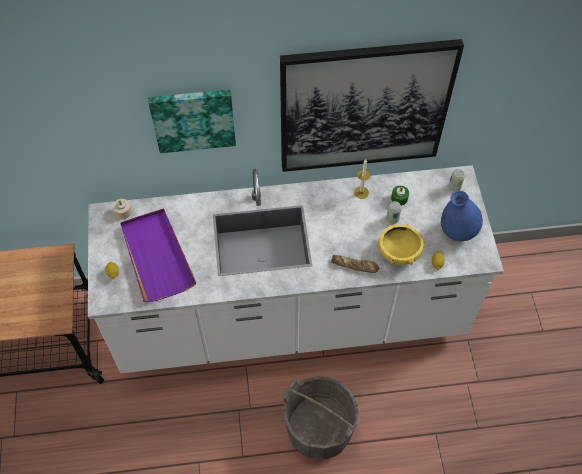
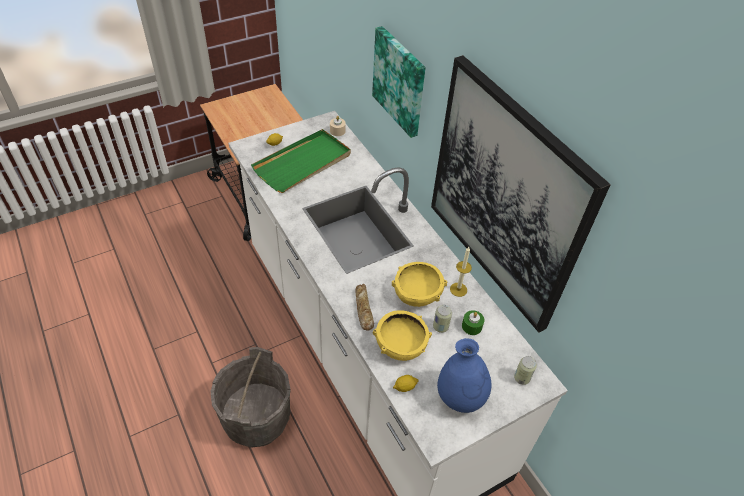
camera: 65 degrees right, 10 degrees down
(156, 256) = (303, 163): purple tray -> green tray
(354, 222) = (417, 294): none -> yellow bowl

